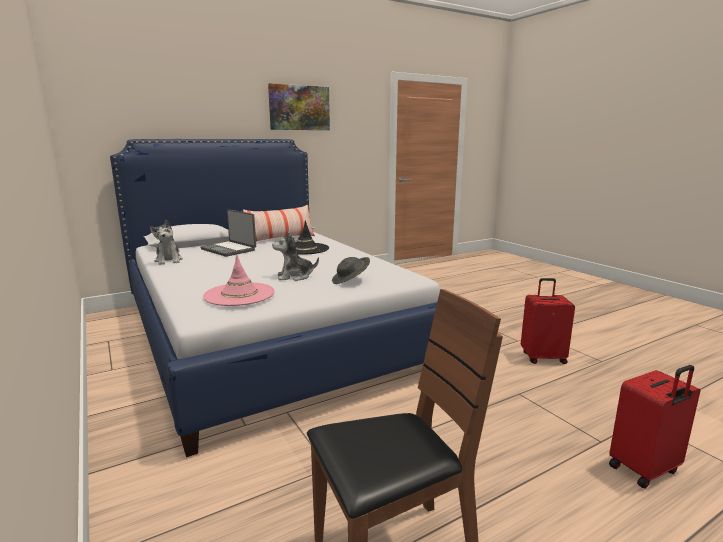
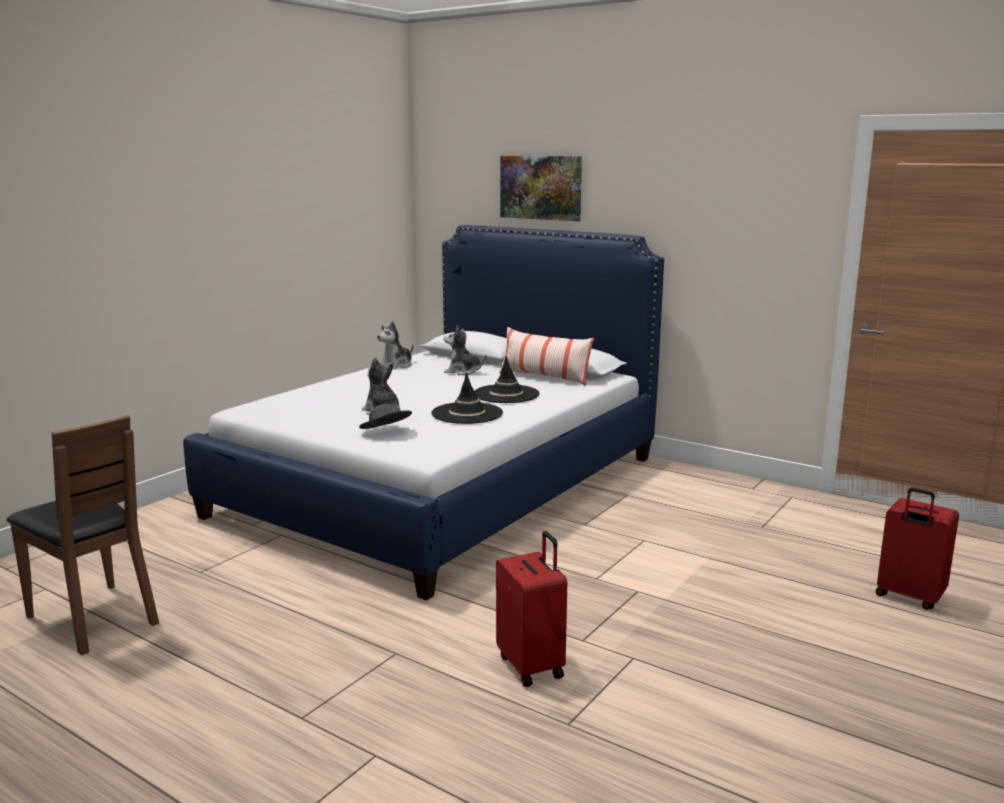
camera: 65 degrees right, 0 degrees up
(229, 249) = (463, 372): laptop -> plush toy
(239, 294) = (297, 405): pink hat -> none
(299, 108) = (669, 187): picture -> picture (541, 187)
(334, 260) = (467, 413): none -> black hat
(645, 470) = (248, 749): red suitcase -> red suitcase (909, 597)

